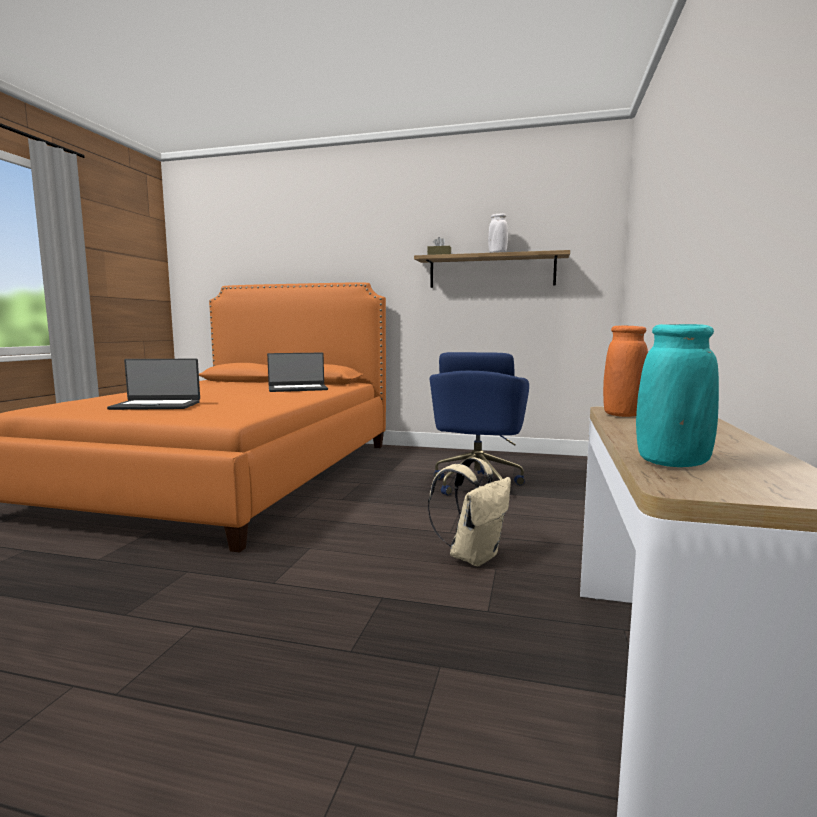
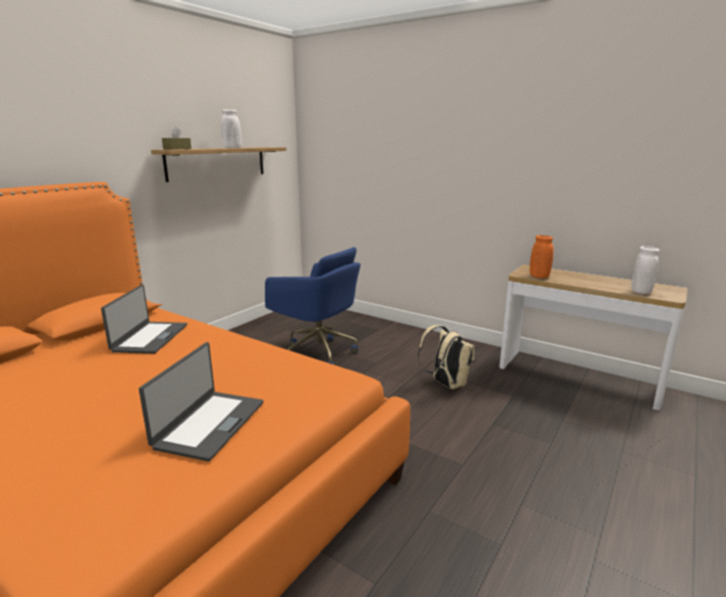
camera: 70 degrees left, 10 degrees up
(672, 463) = (640, 292): turquoise vase -> white vase

